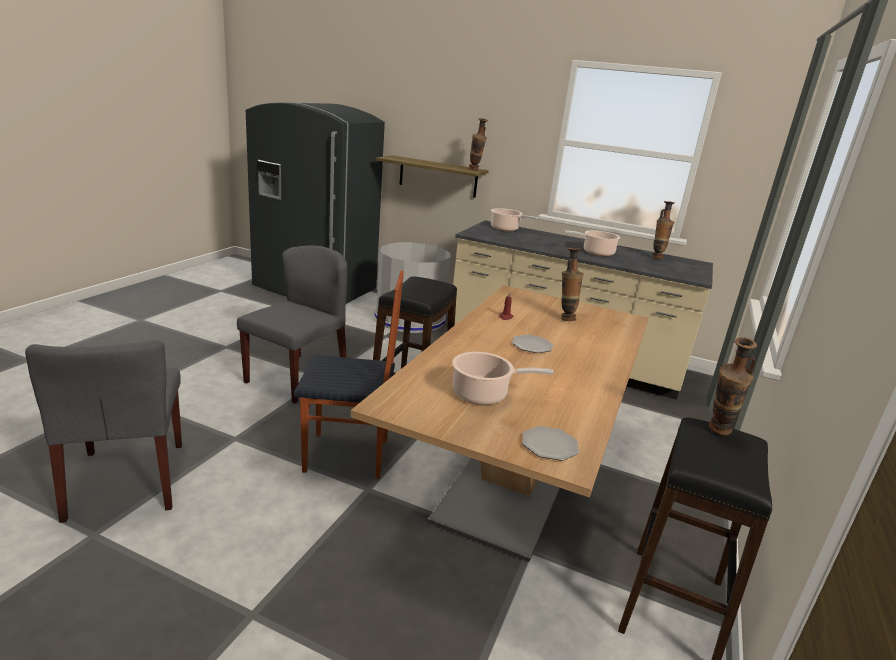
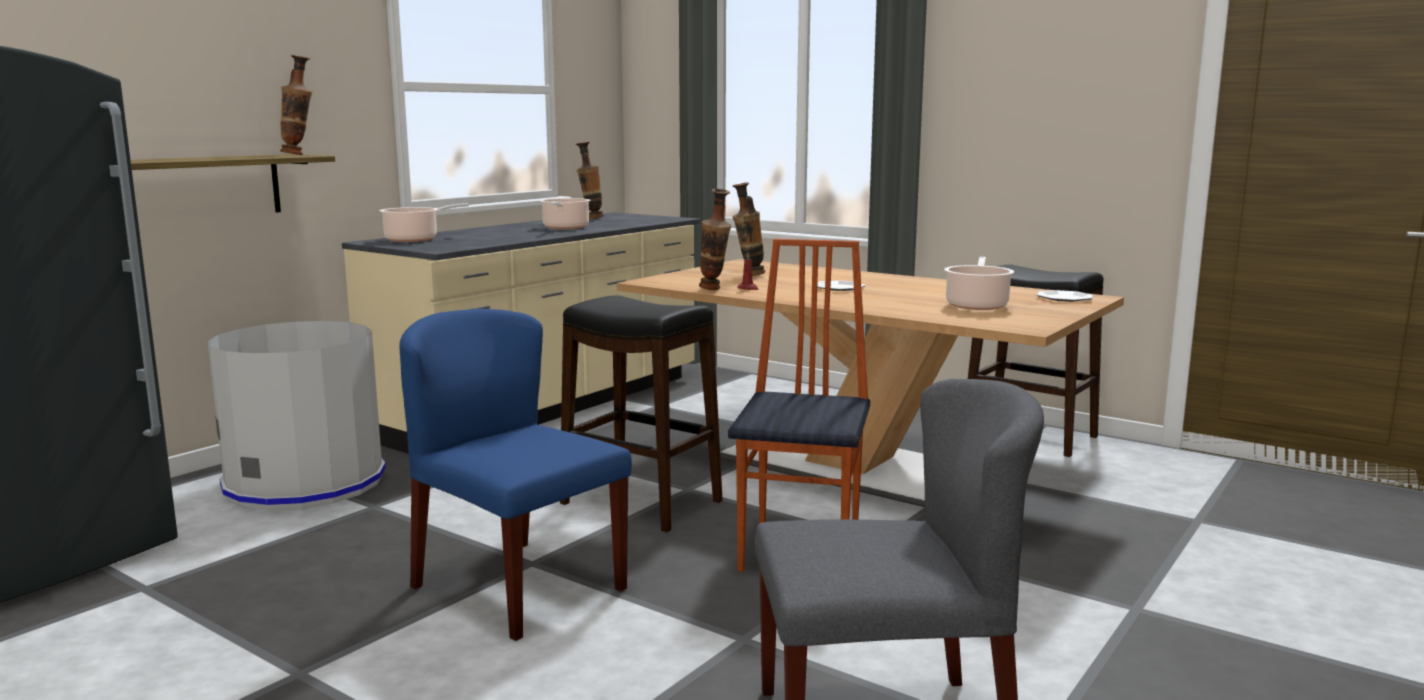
camera: 75 degrees left, 10 degrees down
(297, 377) = (517, 587): grey chair -> blue chair
(717, 432) = (1011, 267): vase -> vase (714, 289)

